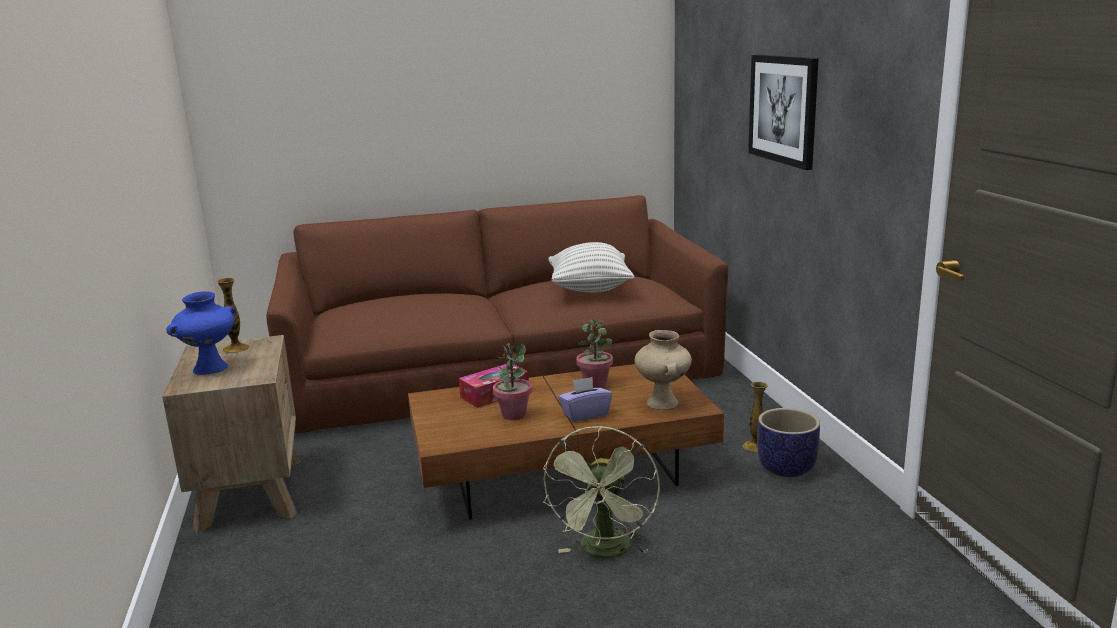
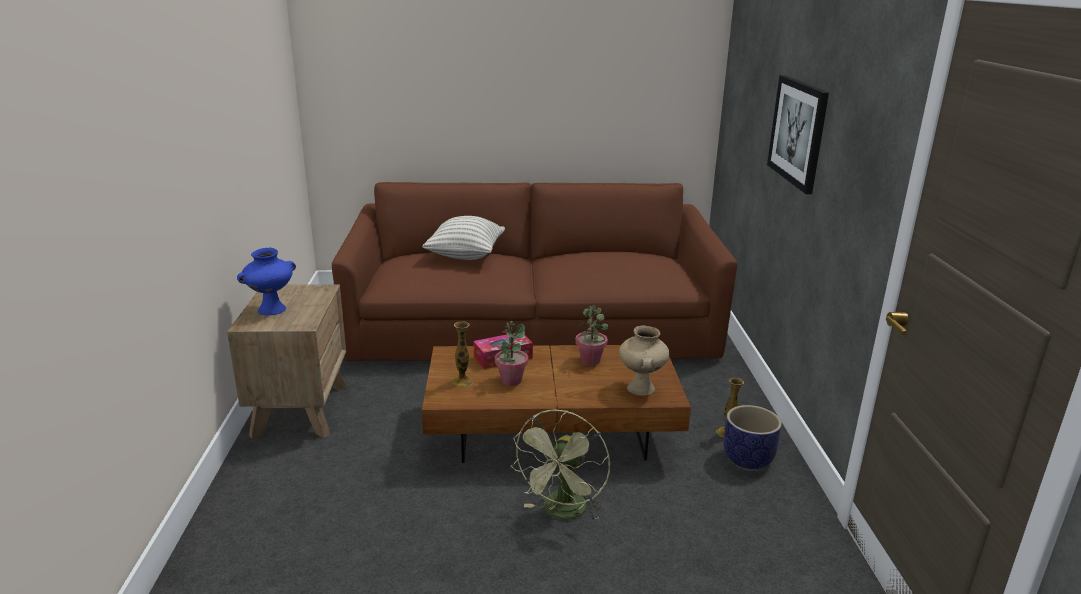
camera: 10 degrees right, 5 degrees up
(235, 349) = (298, 293): vase -> vase (462, 381)
(585, 414) = (570, 389): purple tissue box -> none
(590, 289) = (614, 267): pillow -> pillow (465, 256)

